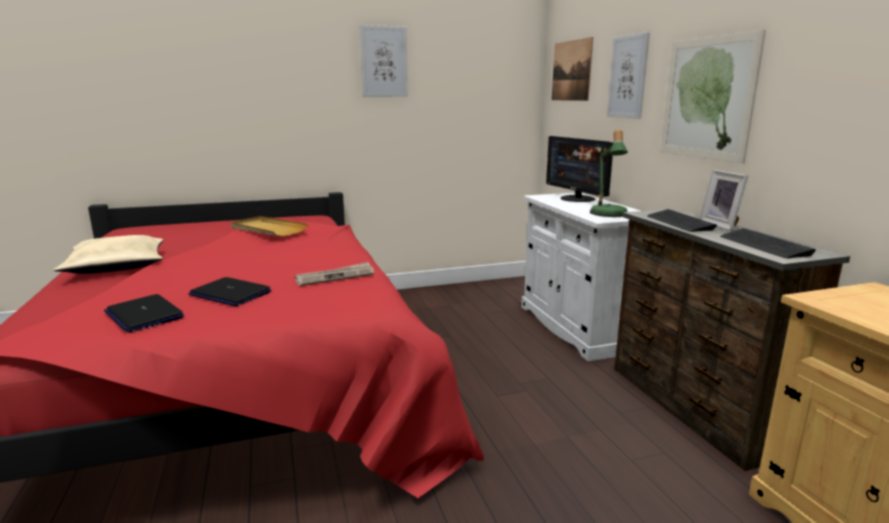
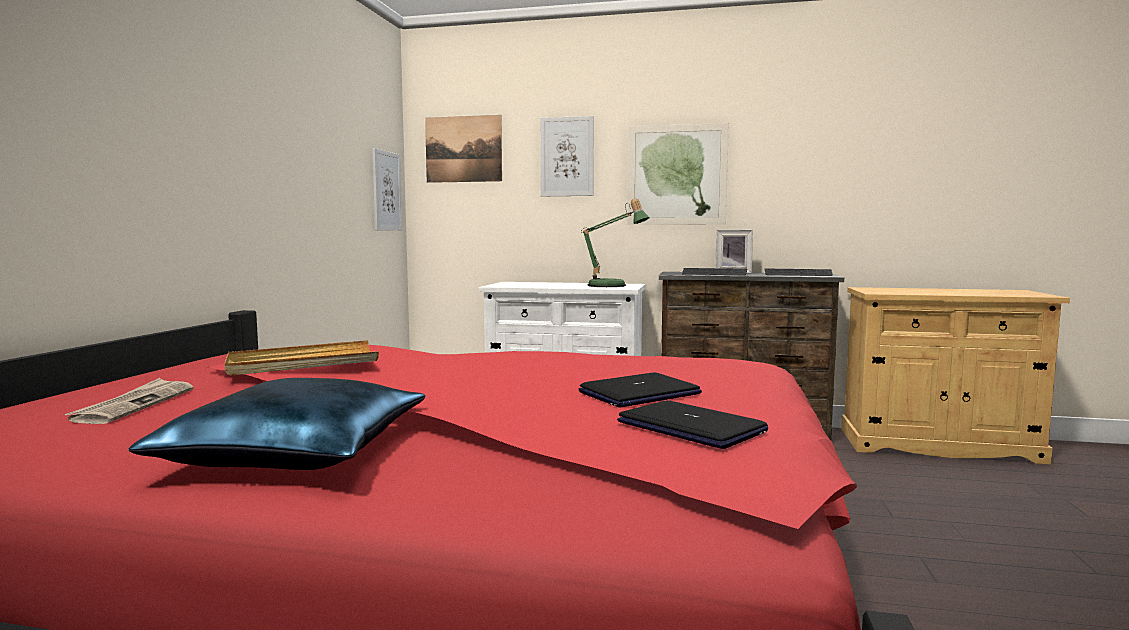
camera: 60 degrees left, 10 degrees down
(118, 266) = (298, 451): beige pillow -> blue pillow
(144, 315) = (692, 427): laptop -> laptop turned 120 degrees counterclockwise
(335, 276) = (626, 361): newspaper -> newspaper (134, 405)
(384, 62) = (280, 104): picture -> picture (386, 191)
(577, 199) = (532, 283): monitor -> none

